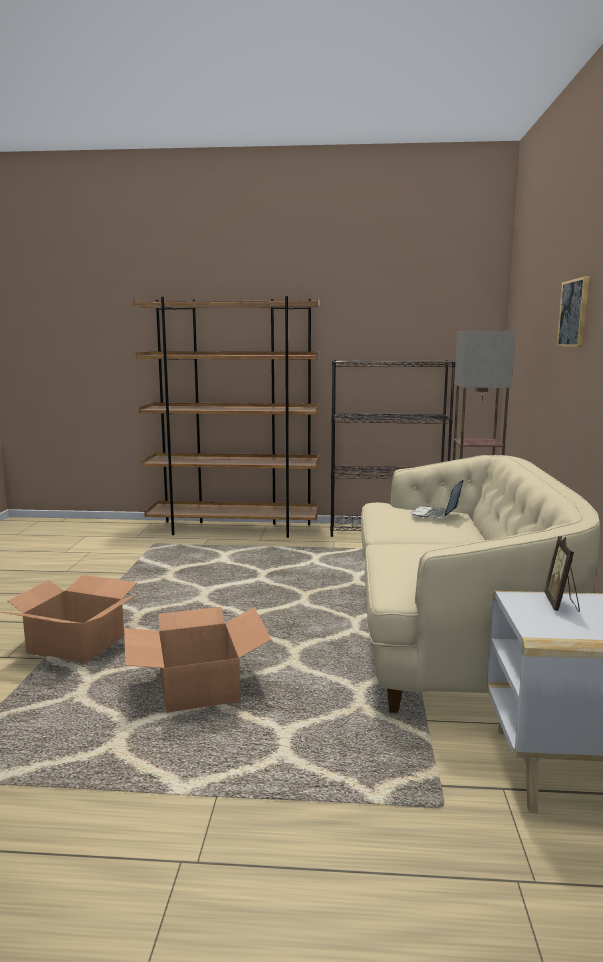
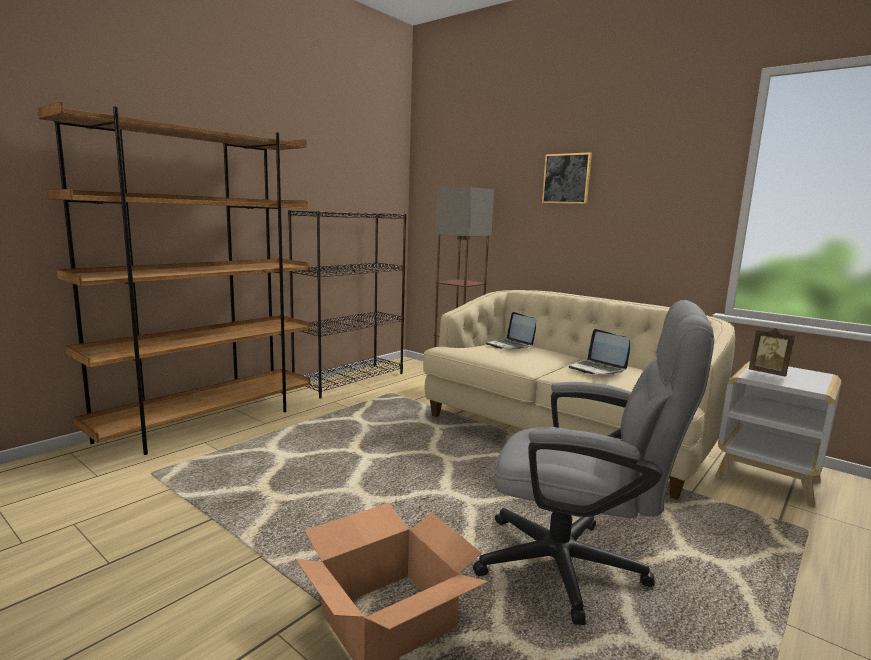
camera: 55 degrees left, 0 degrees up
(197, 687) = (577, 568): cardboard box -> grey office chair
(427, 550) = (597, 369): none -> laptop

